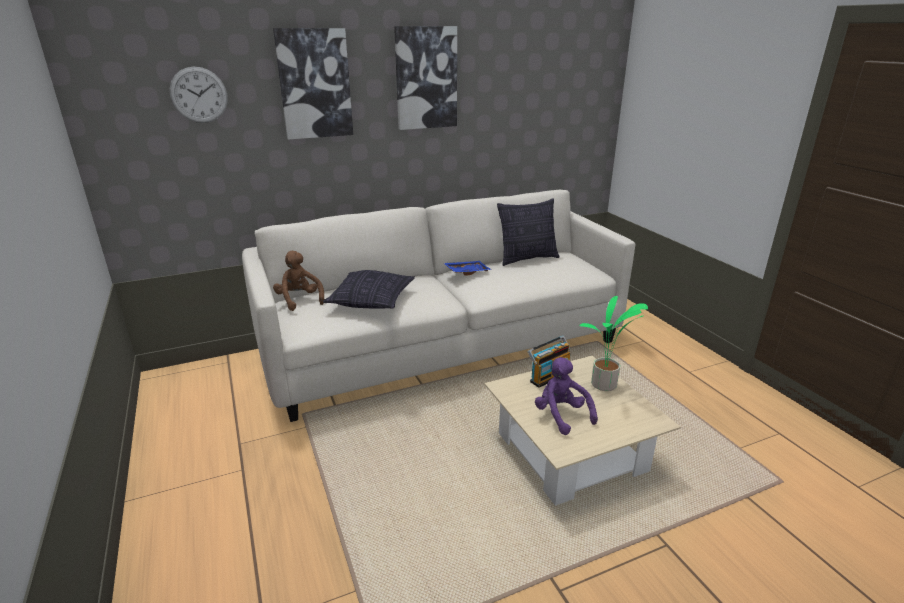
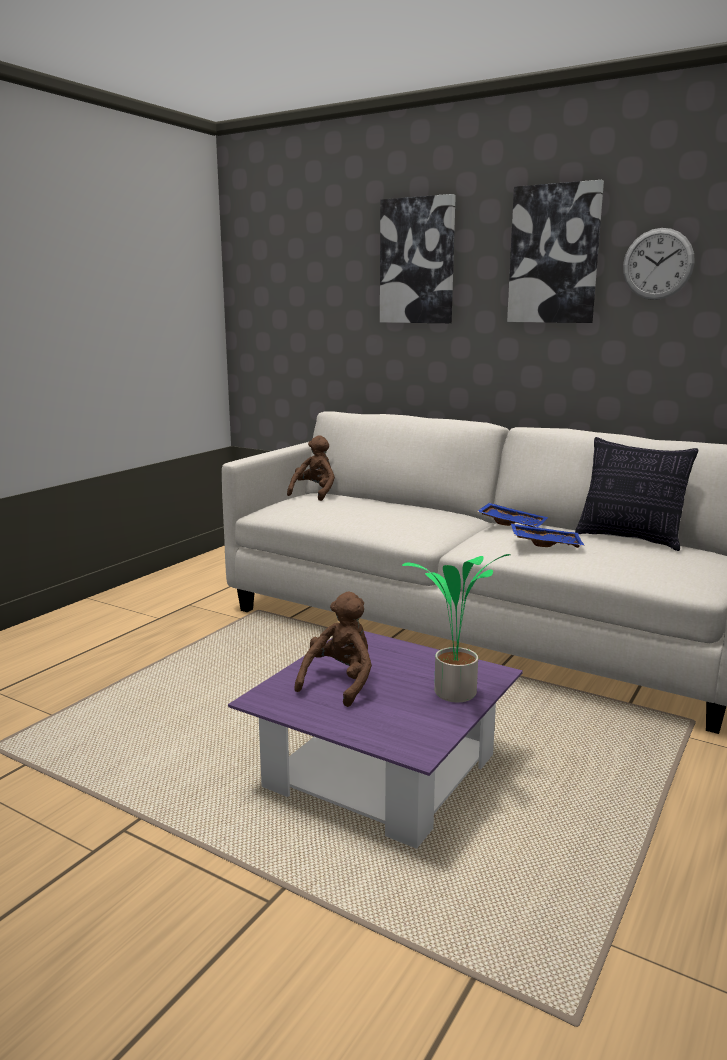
camera: 55 degrees right, 10 degrees down
(199, 95) = (313, 271): wall clock -> wall clock (658, 264)
(371, 301) = (359, 511): pillow -> none
(513, 278) = (545, 543): none -> blue tray
(548, 376) = (418, 655): radio -> none
(561, 415) = (340, 682): purple plush toy -> brown plush toy
(571, 452) = (381, 771): beige coffee table -> purple coffee table

